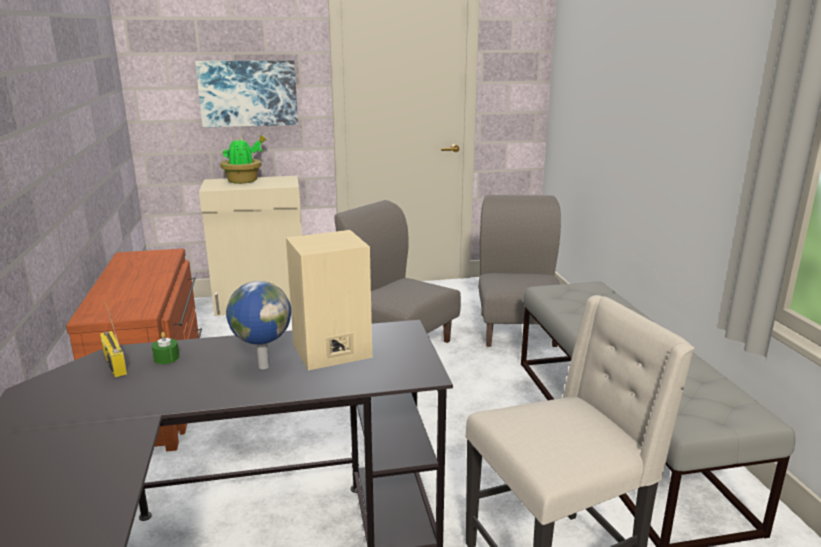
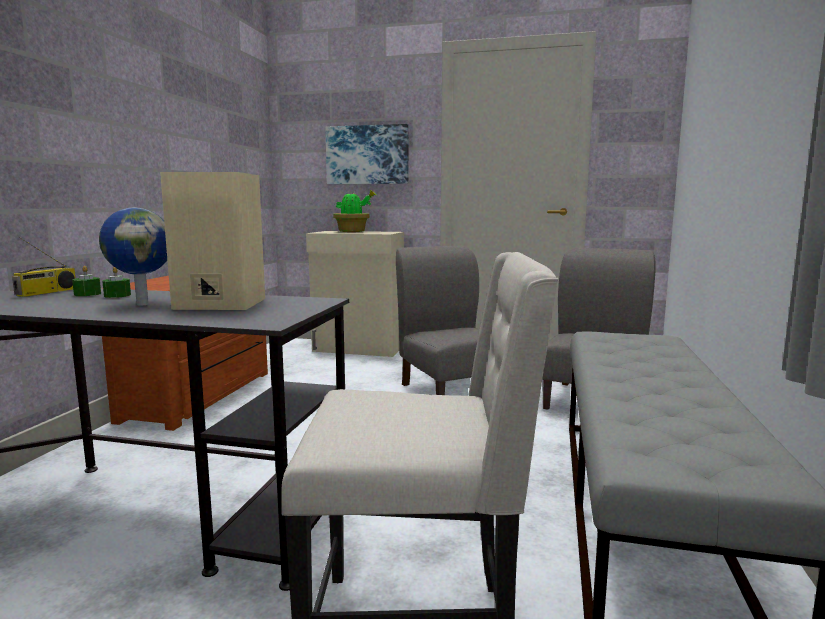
camera: 25 degrees right, 10 degrees down
(113, 363) = (47, 292): radio -> radio turned 150 degrees counterclockwise
(204, 355) = (117, 295): none -> green candle

